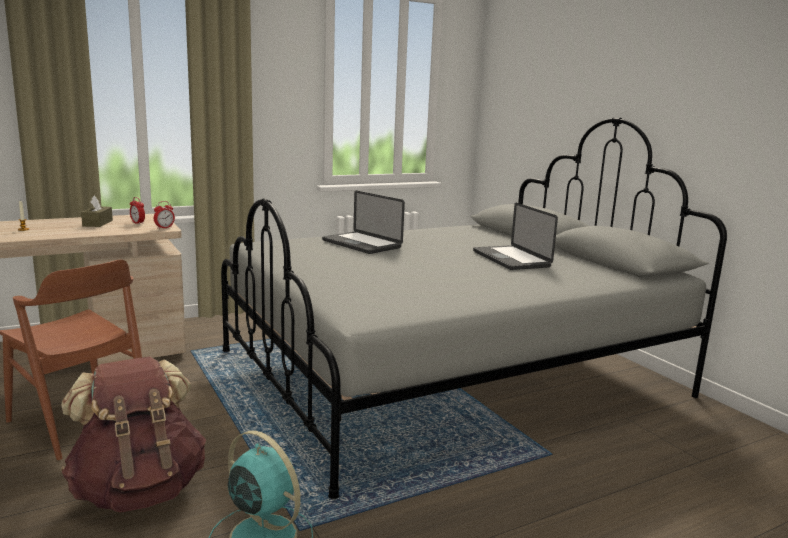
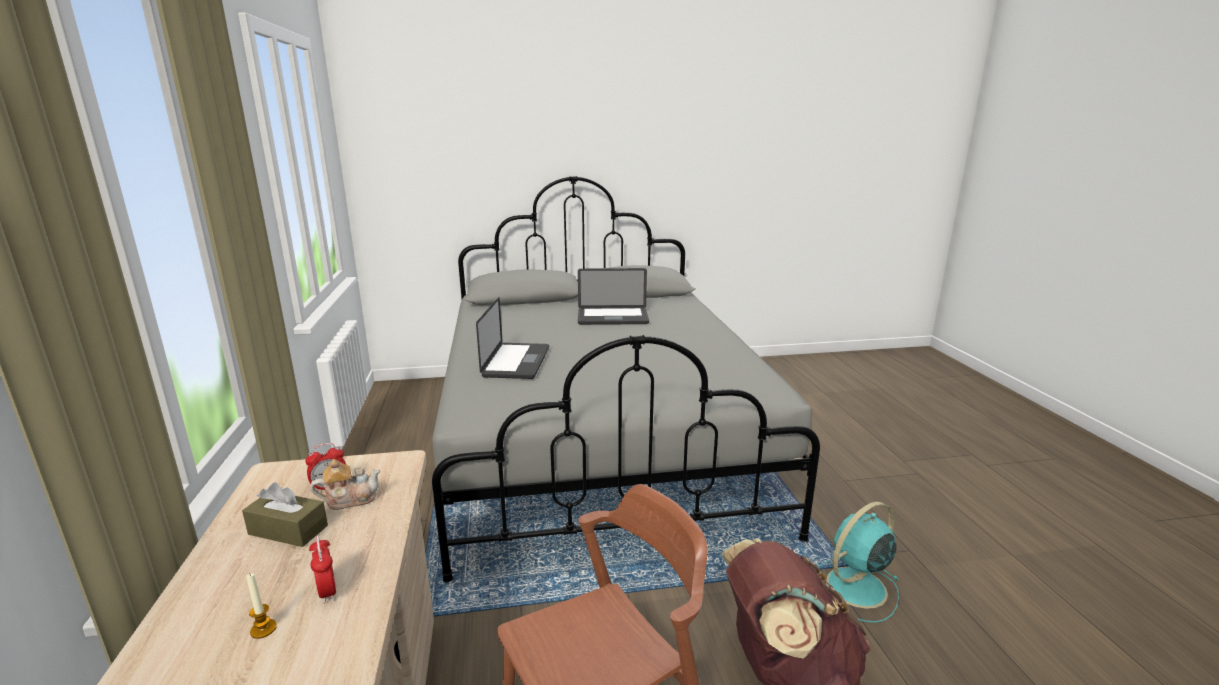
camera: 70 degrees left, 5 degrees up
(124, 226) = (350, 499): none -> teapot
(164, 228) = (394, 462): alarm clock -> alarm clock (327, 591)
(361, 244) = (516, 362): laptop -> laptop turned 60 degrees counterclockwise

